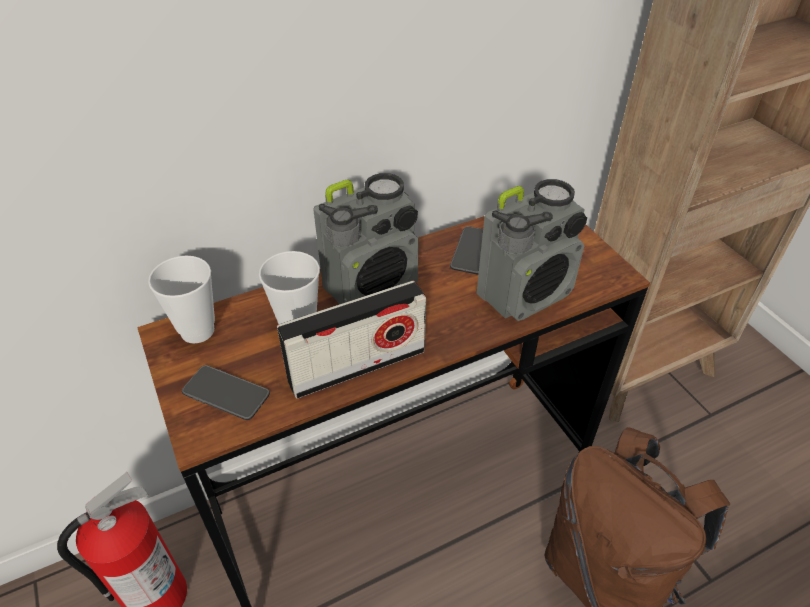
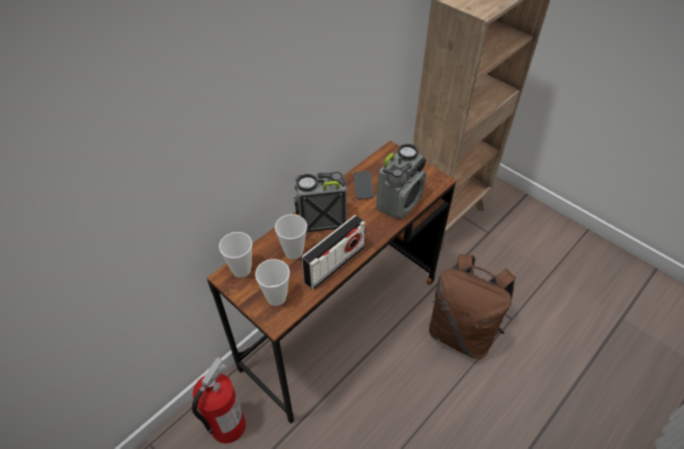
camera: 20 degrees left, 5 degrees up
(226, 393) = (276, 297): phone -> cup
(372, 287) = (321, 220): radio -> radio turned 135 degrees counterclockwise

